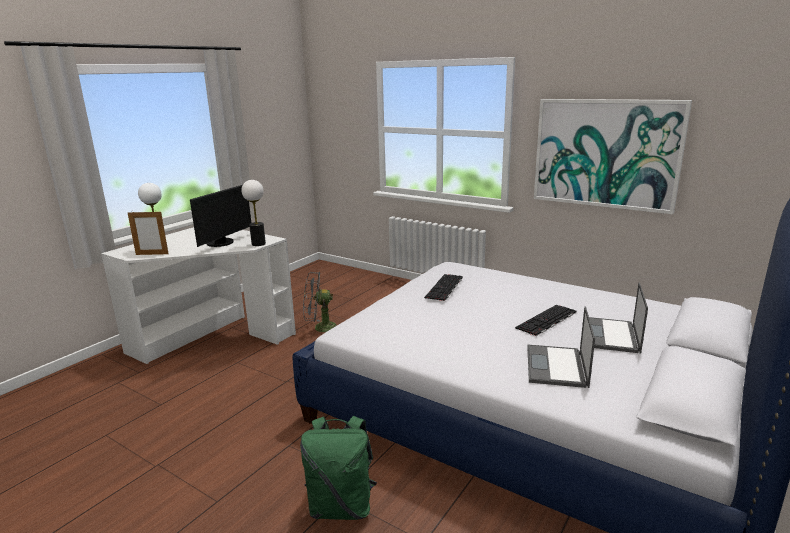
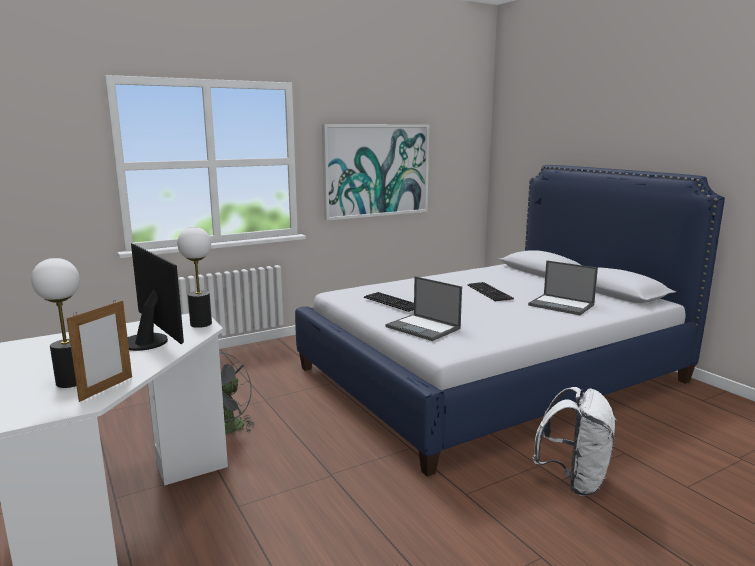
camera: 65 degrees left, 5 degrees down
(341, 506) = (574, 480): green backpack -> white backpack
(611, 336) = (526, 286): laptop -> laptop (424, 328)

